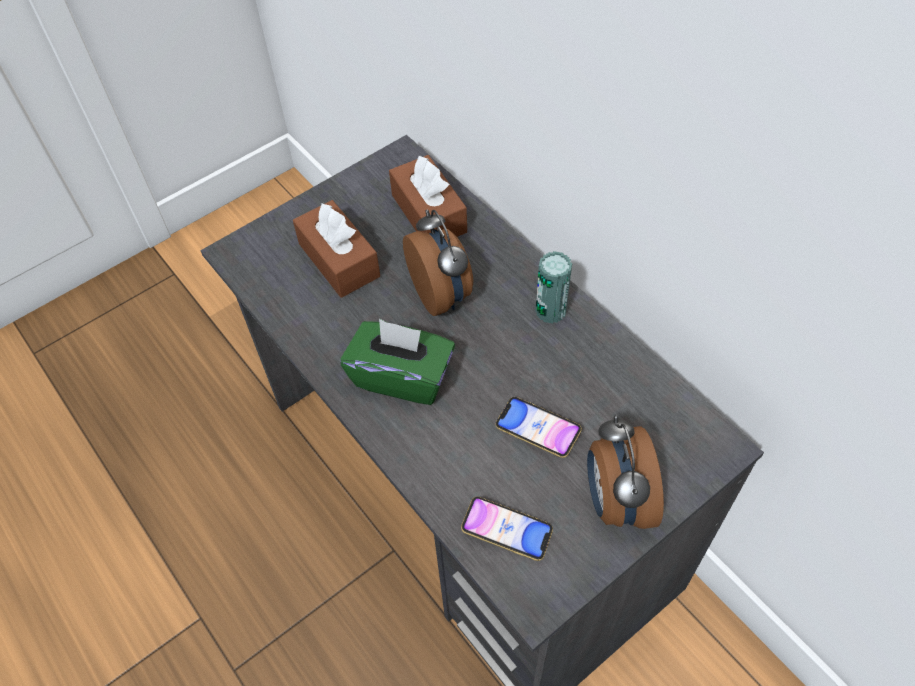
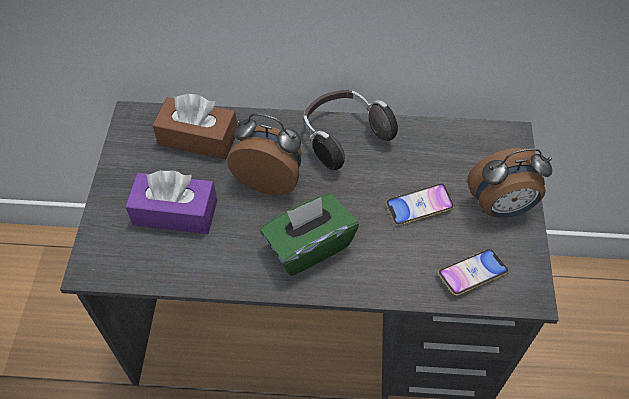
camera: 50 degrees left, 0 degrees up
(339, 260) = (175, 212): brown tissue box -> purple tissue box
(550, 310) = (343, 137): can -> headphones
(615, 500) = (500, 207): alarm clock -> alarm clock turned 45 degrees counterclockwise

